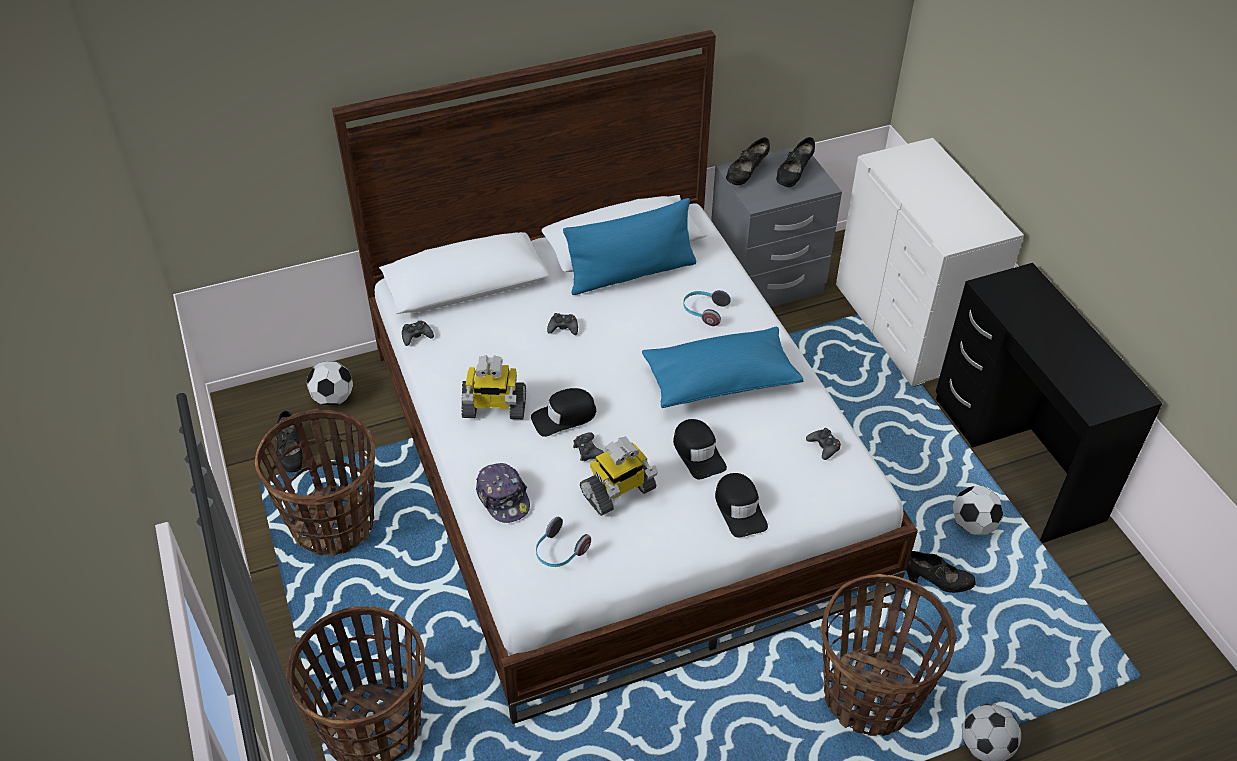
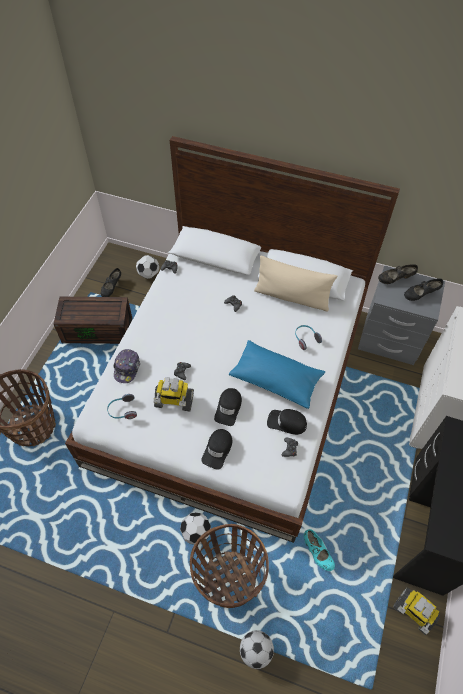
camera: 40 degrees right, 10 degrees up
(333, 523) = (98, 329): basket -> brown storage box
(494, 408) = (166, 323): toy robot -> toy robot (413, 612)
(564, 417) = (189, 348): black cap -> black cap (286, 423)
(631, 273) = (292, 297): blue pillow -> beige pillow
(936, 582) = (317, 553): black shoe -> turquoise shoe
(972, 525) = (366, 539): football -> football (196, 532)

